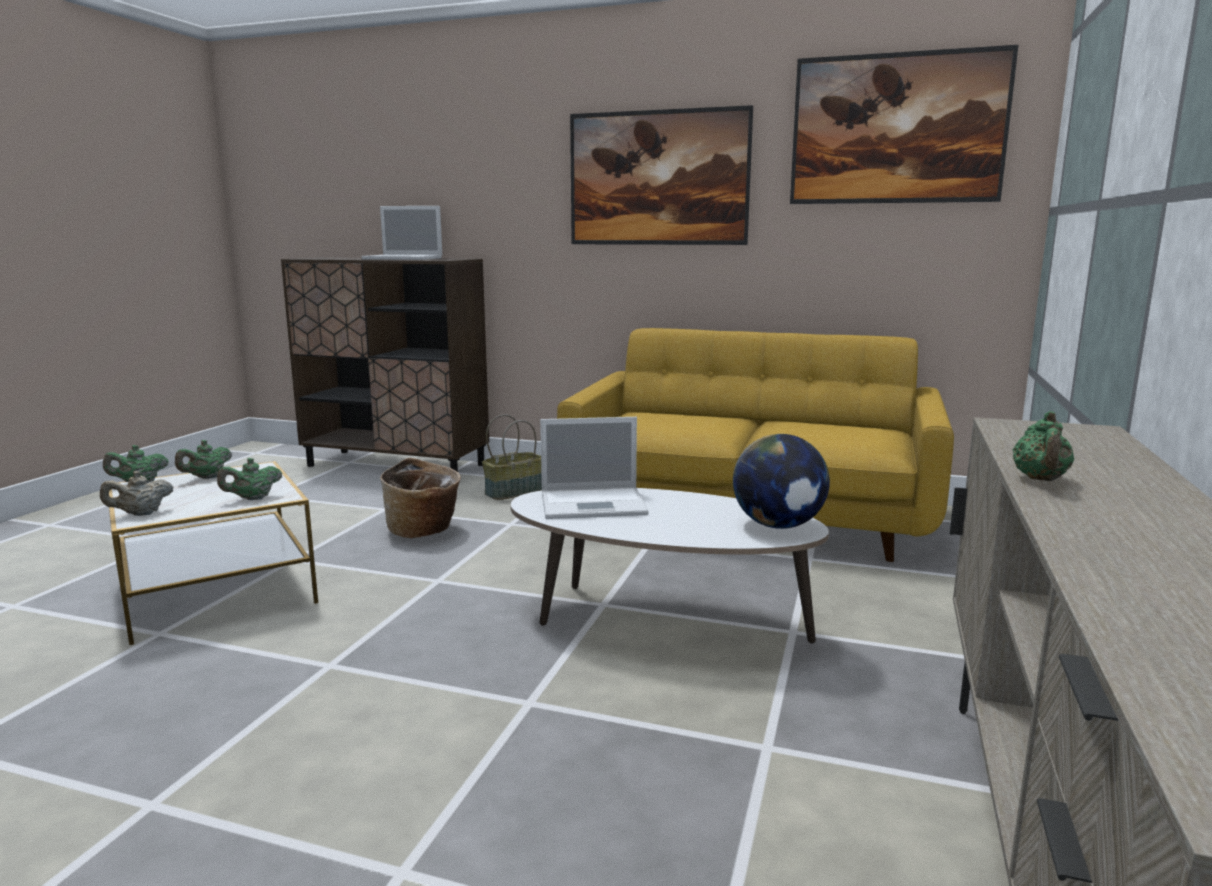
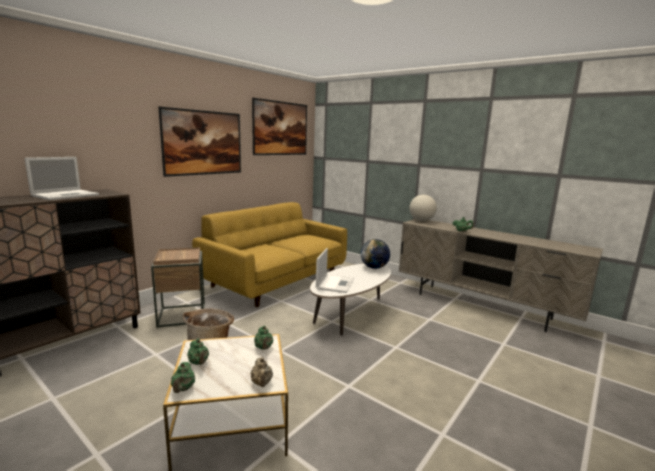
camera: 70 degrees left, 0 degrees up
(514, 491) = (182, 315): basket -> brown side table
(1080, 431) = (421, 220): none -> globe

